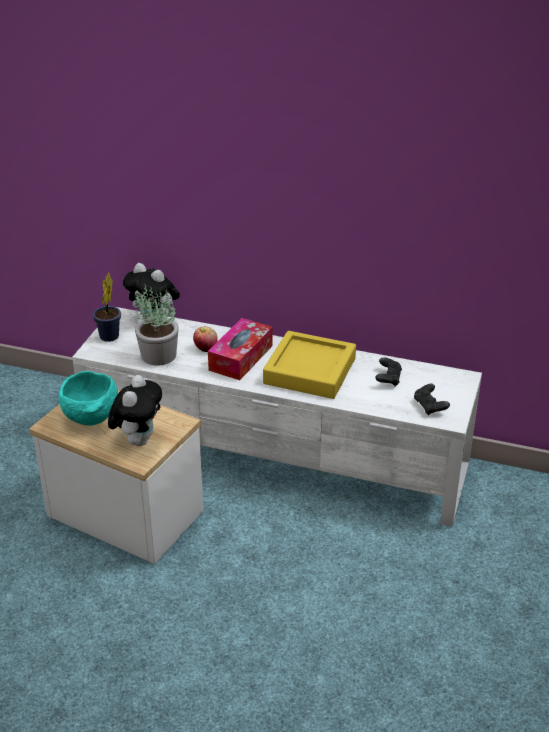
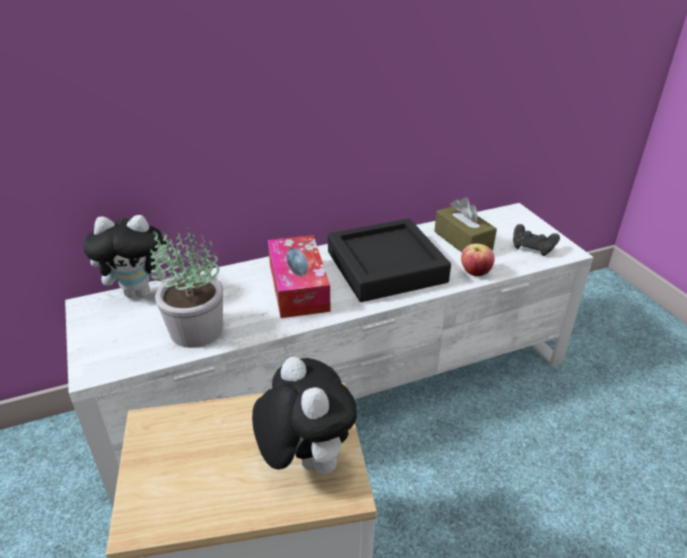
camera: 40 degrees left, 0 degrees up
(92, 418) = (198, 469): turquoise bowl -> none
(108, 338) = (100, 341): potted plant -> none
(206, 349) = (246, 296): apple -> apple (475, 273)
(310, 371) = (386, 267): yellow tray -> black tray
(388, 379) = (463, 241): black game controller -> brown tissue box

